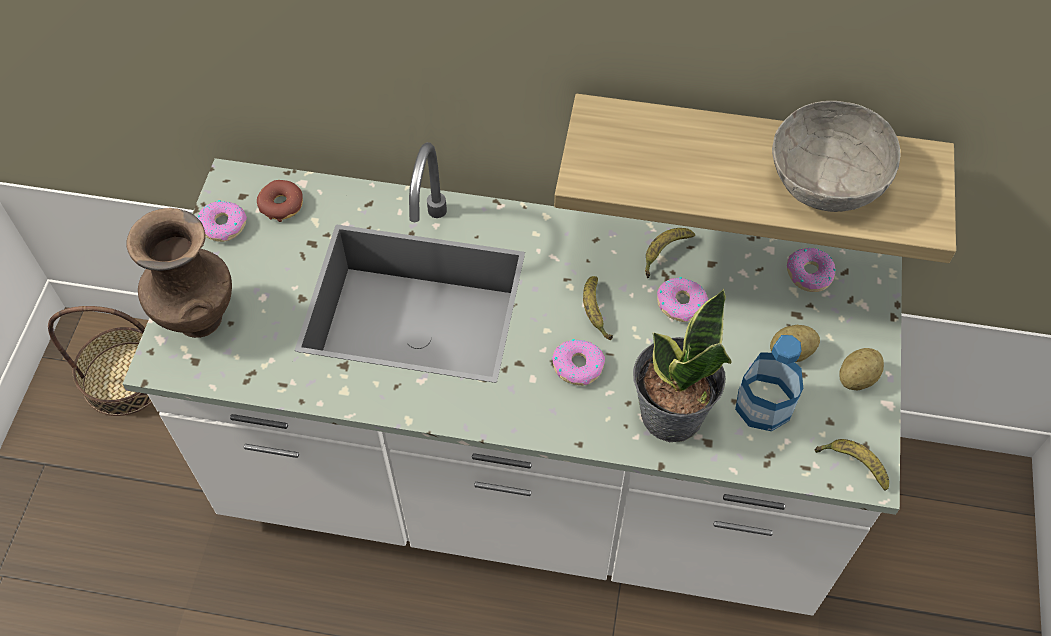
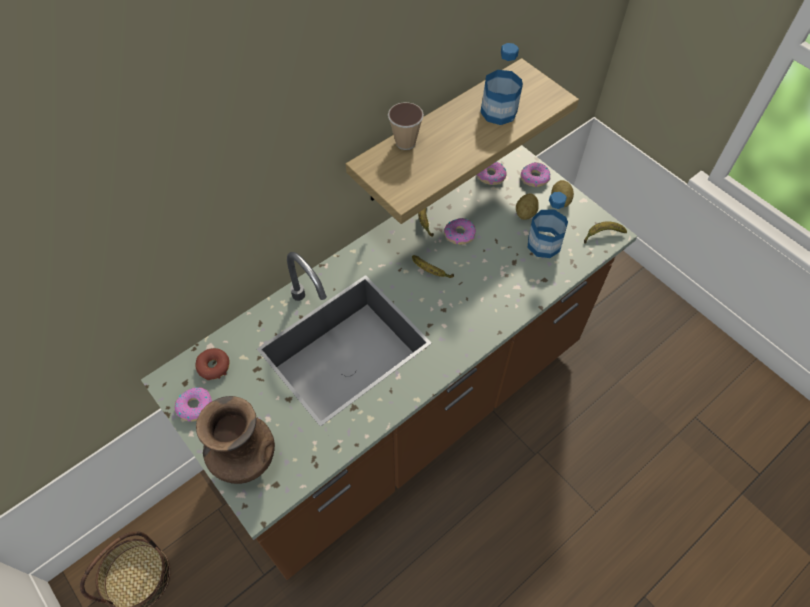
camera: 50 degrees left, 0 degrees up
(525, 487) = (405, 412): white counter -> brown counter
(578, 365) = (455, 301): donut -> donut (534, 178)
(668, 124) = (405, 142): none -> cup
(670, 414) = (516, 283): potted plant -> none
(826, 180) = (498, 111): grey bowl -> bottle

